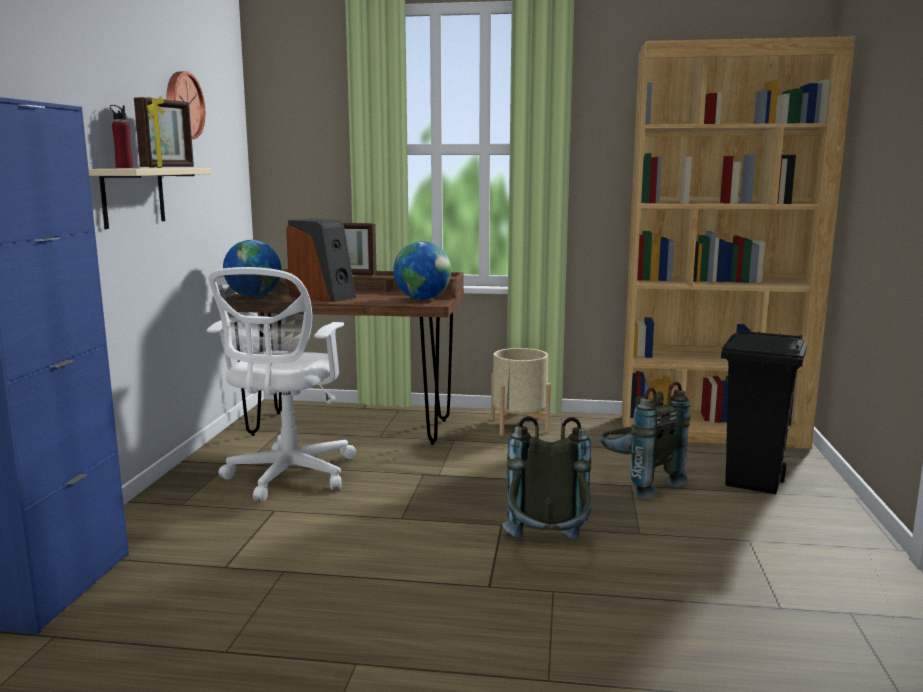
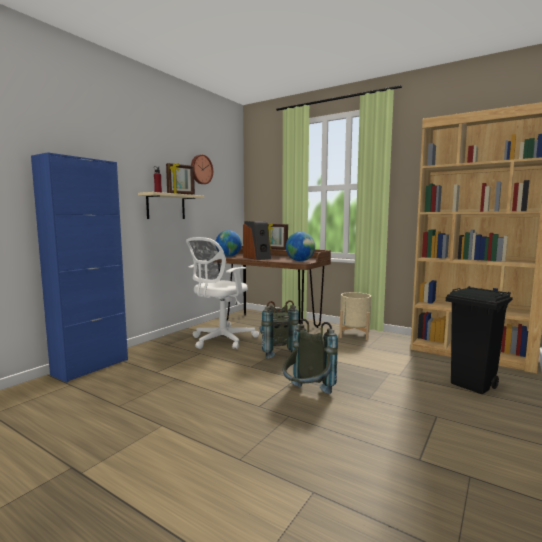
camera: 25 degrees right, 5 degrees down
(637, 482) = (394, 372): grey backpack -> grey backpack (277, 352)

